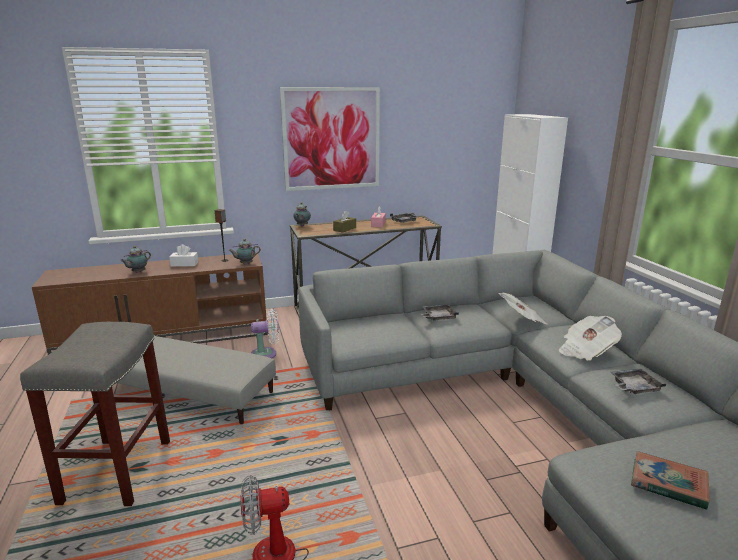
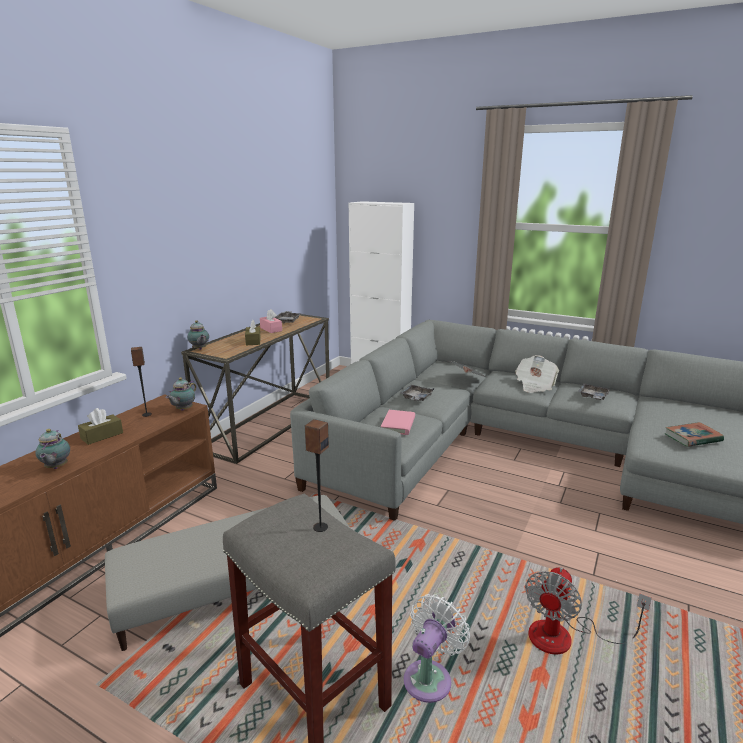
camera: 45 degrees left, 0 degrees up
(108, 342) = (320, 527): none -> speaker
(184, 264) = (102, 436): white tissue box -> brown tissue box
(266, 354) = (252, 506): white fan -> white fan (430, 677)
(331, 139) = (208, 240): picture -> none
(378, 330) = (398, 425): none -> pink book

